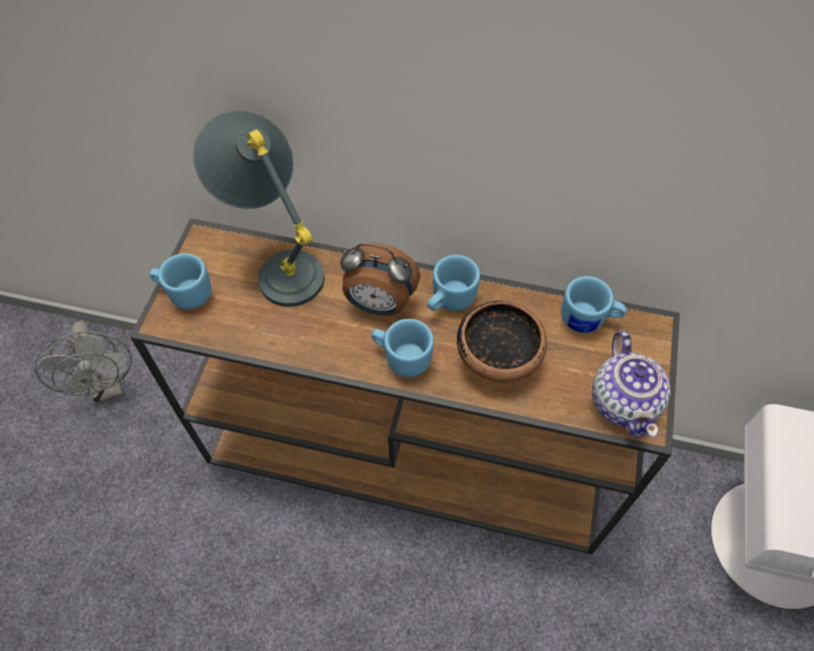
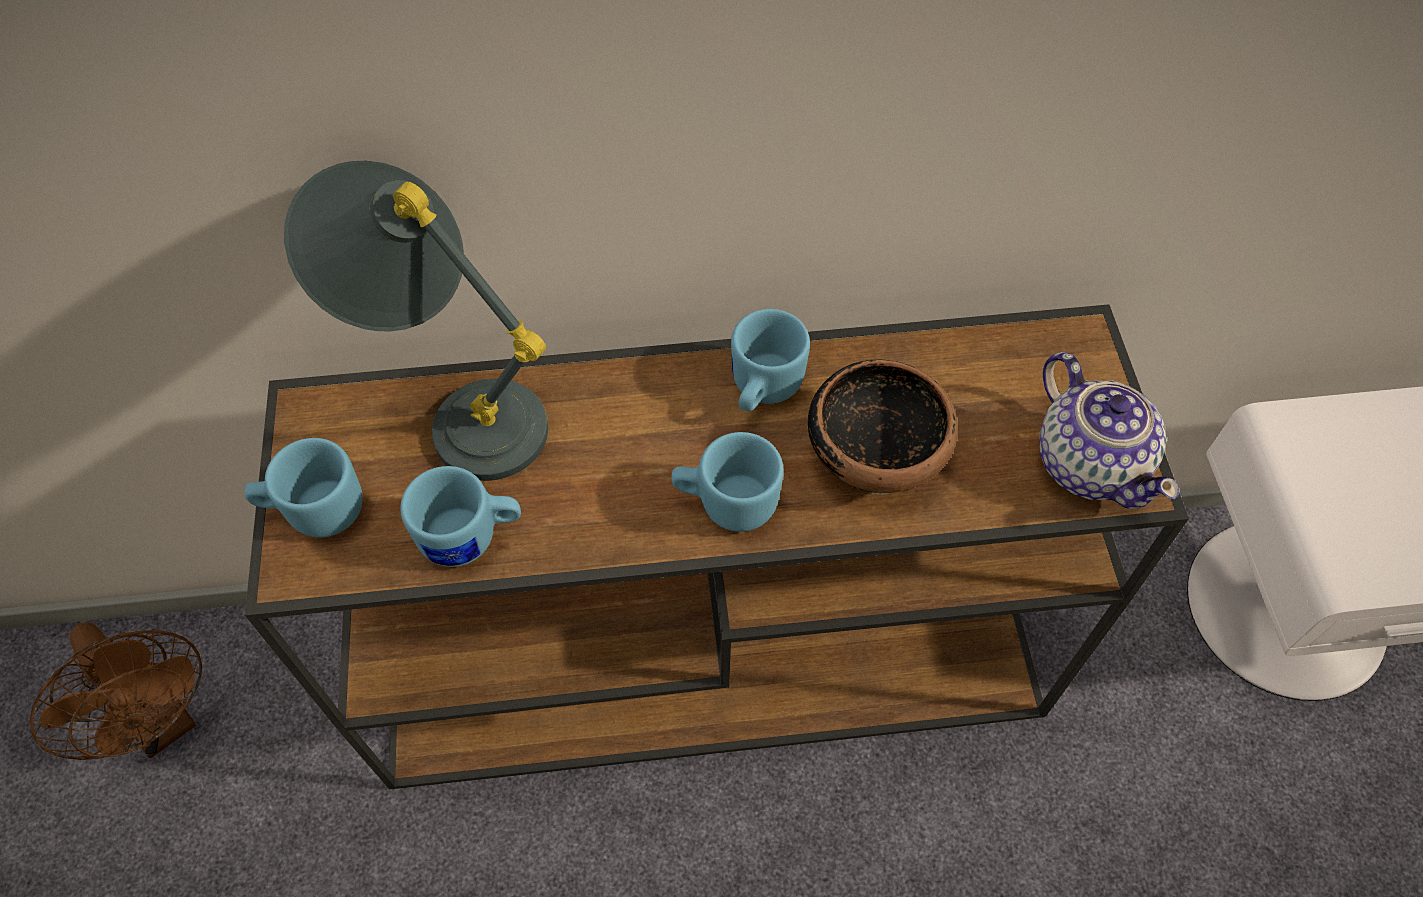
camera: 20 degrees left, 0 degrees up
(107, 387) = (163, 722): grey fan -> brown fan
(379, 304) = (653, 428): alarm clock -> none
(588, 320) = (985, 355): blue mug -> blue mug (471, 537)

